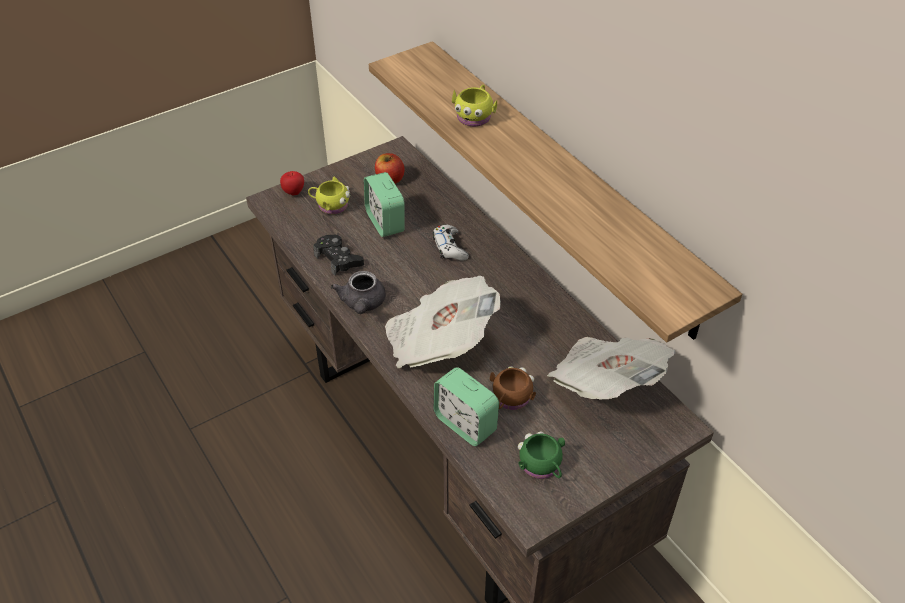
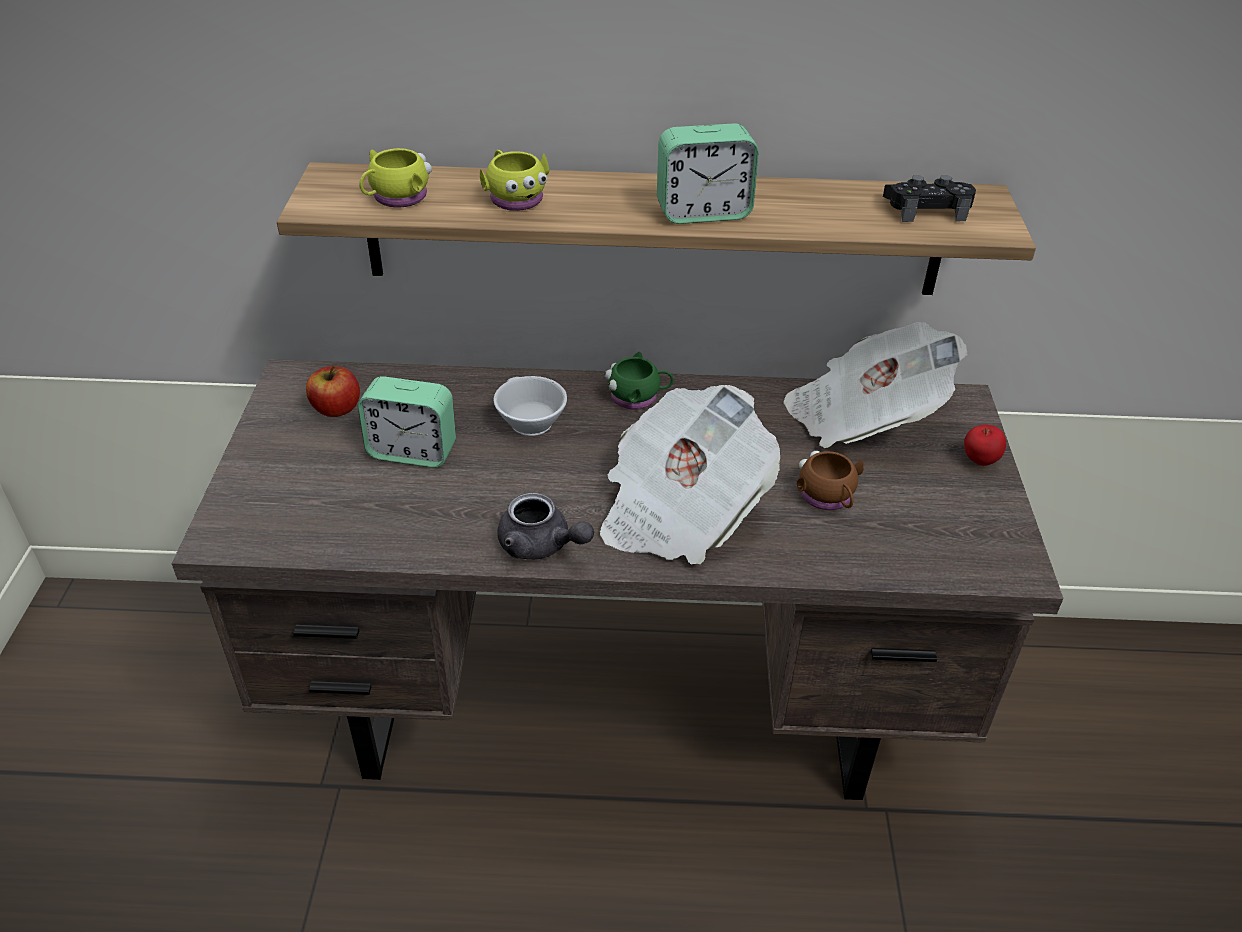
camera: 55 degrees left, 5 degrees down
(294, 192) = (235, 508): apple -> apple (979, 461)
(330, 205) = (312, 485): yellow mug -> yellow mug (396, 198)
(338, 259) = (428, 528): black game controller -> black game controller (927, 209)
(449, 248) = (527, 422): white game controller -> white cup
(465, 424) = (836, 554): alarm clock -> alarm clock (703, 212)
(542, 466) = (950, 525): green mug -> green mug (638, 397)

